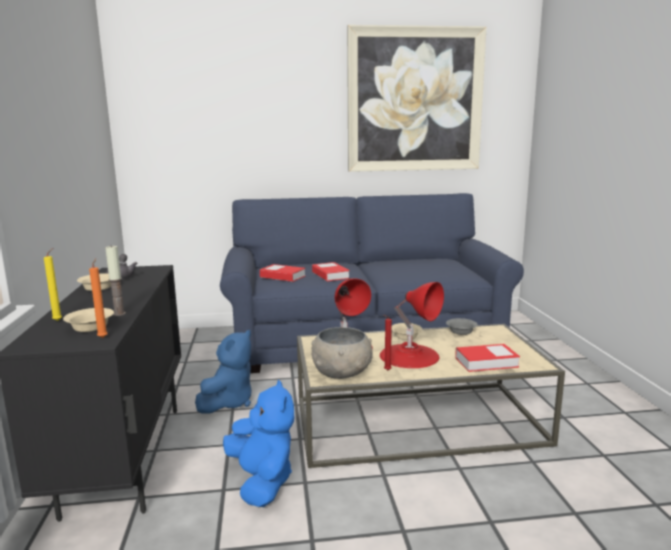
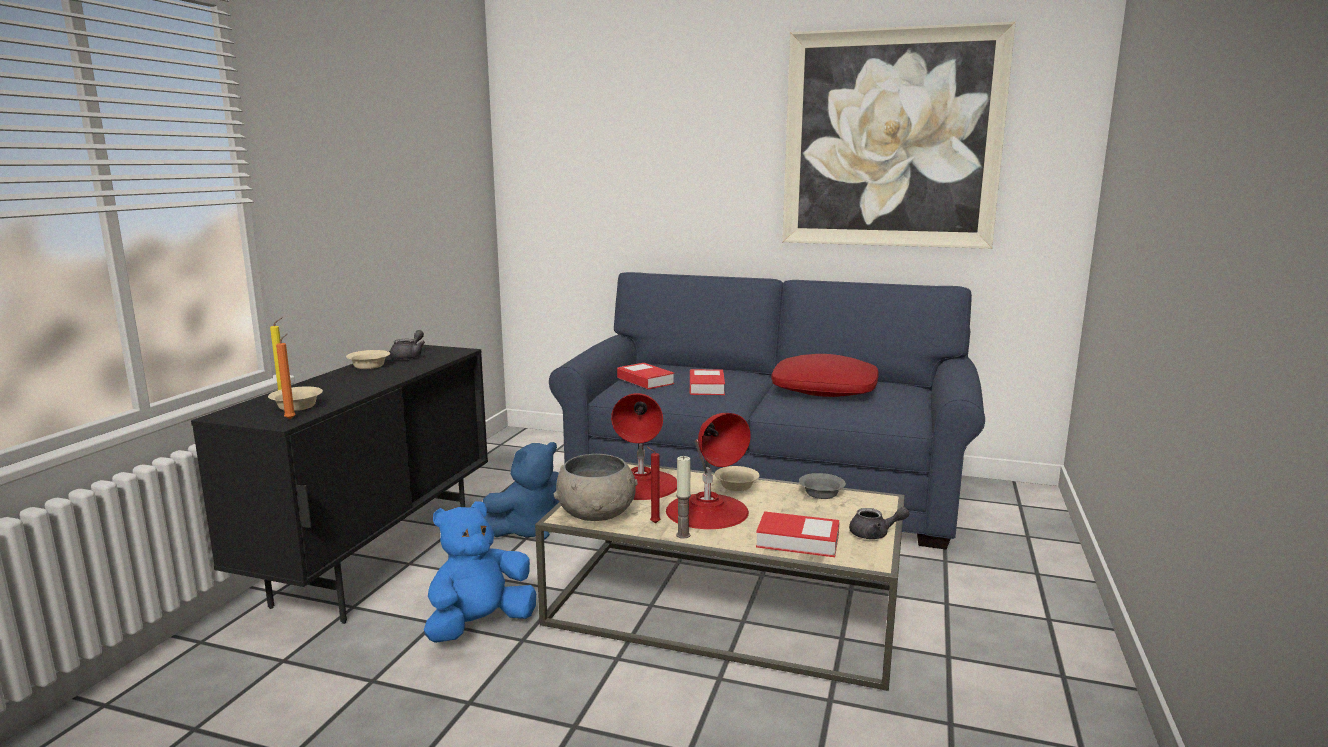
camera: 25 degrees right, 0 degrees up
(119, 314) = (342, 397): candle -> candle (683, 535)
(262, 481) = (480, 625): blue plush toy -> blue plush toy turned 135 degrees counterclockwise
(404, 267) = (824, 389): none -> red pillow
(521, 349) = (875, 534): none -> grey teapot

